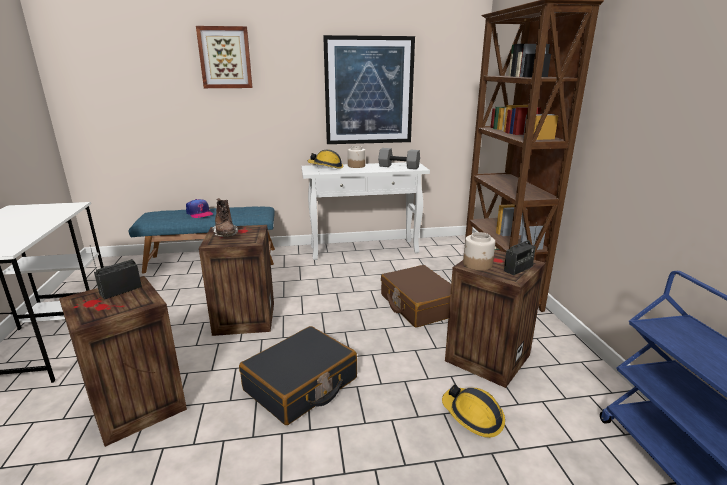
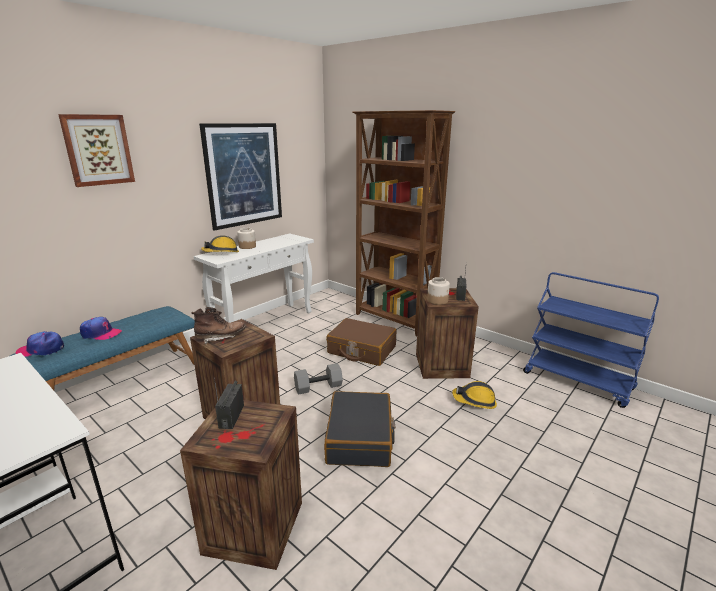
camera: 40 degrees left, 0 degrees up
(158, 213) = (41, 349): none -> cap
(225, 234) = (221, 338): brown boot -> brown boot turned 45 degrees counterclockwise
(399, 166) = (285, 240): grey dumbbell -> grey dumbbell (318, 386)

